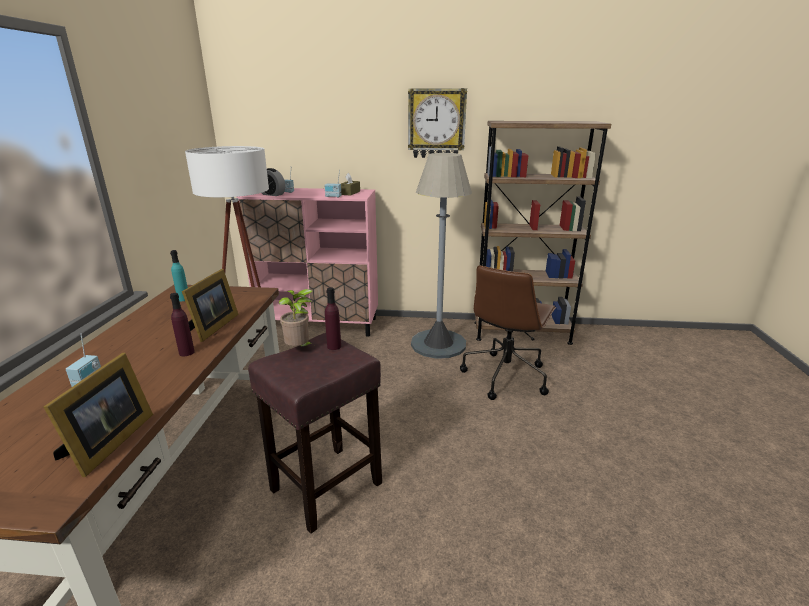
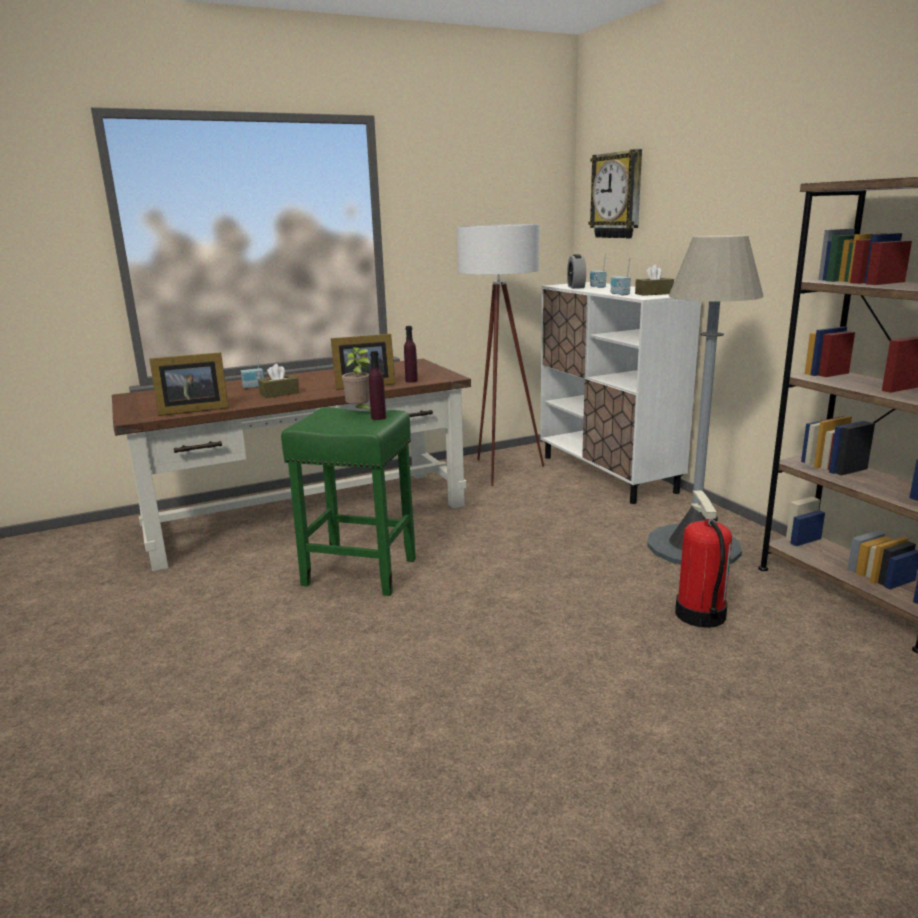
camera: 60 degrees right, 5 degrees down
(153, 372) = (279, 393): none -> brown tissue box
(183, 299) = (399, 367): turquoise bottle -> none
(186, 352) = (315, 391): purple bottle -> purple bottle (411, 381)
(320, 324) = (607, 474): pink cabinet -> white cabinet
(325, 488) = (358, 572): brown stool -> green stool
(436, 123) = (792, 192): wall clock -> wall clock (617, 195)
(505, 375) = (699, 614): brown office chair -> fire extinguisher

